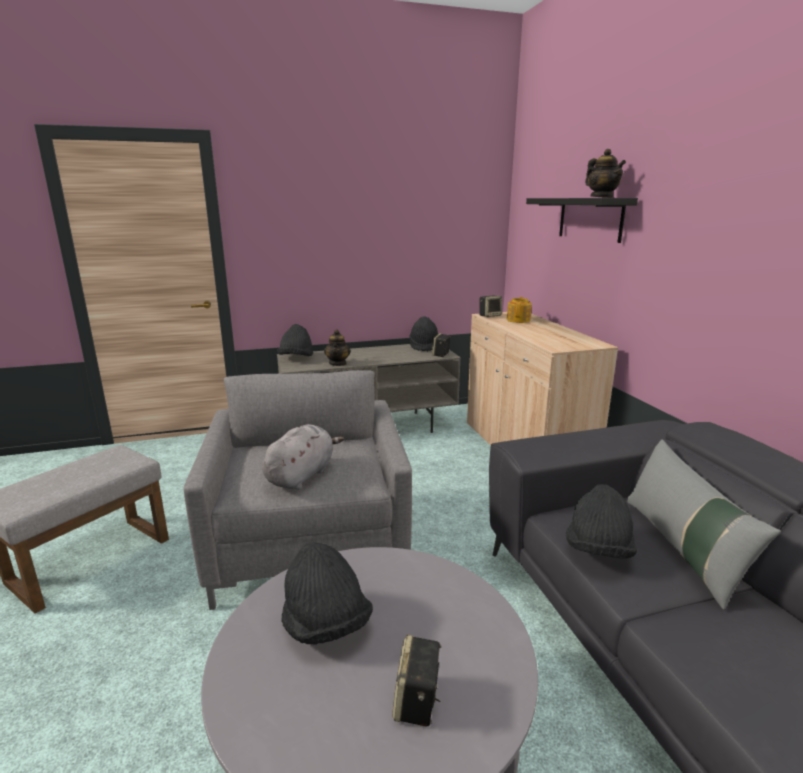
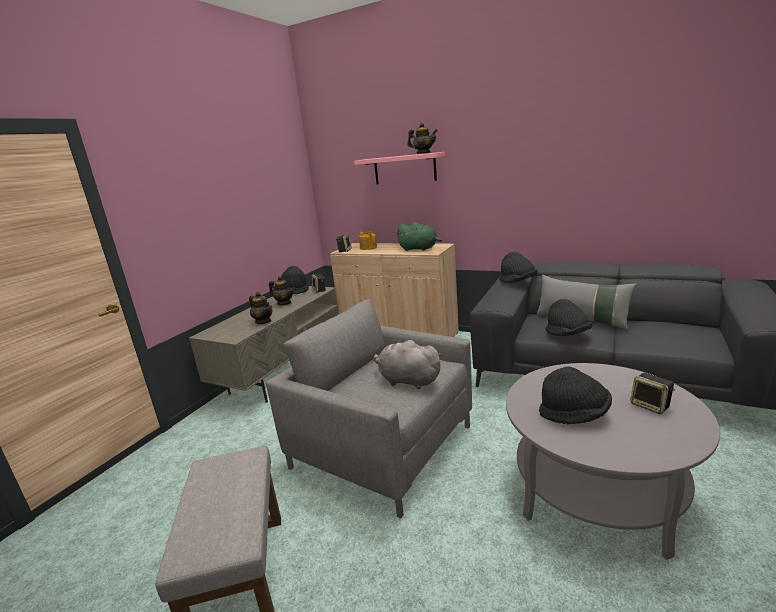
camera: 45 degrees left, 0 degrees up
(296, 358) = (218, 332): black hat -> black hat (518, 282)
(302, 475) = (407, 380): grey plush toy -> grey plush toy turned 45 degrees counterclockwise
(388, 354) = (284, 303): none -> teapot
(557, 339) = (419, 249): none -> green plush toy
(590, 218) = (404, 169): black shelf -> pink shelf

